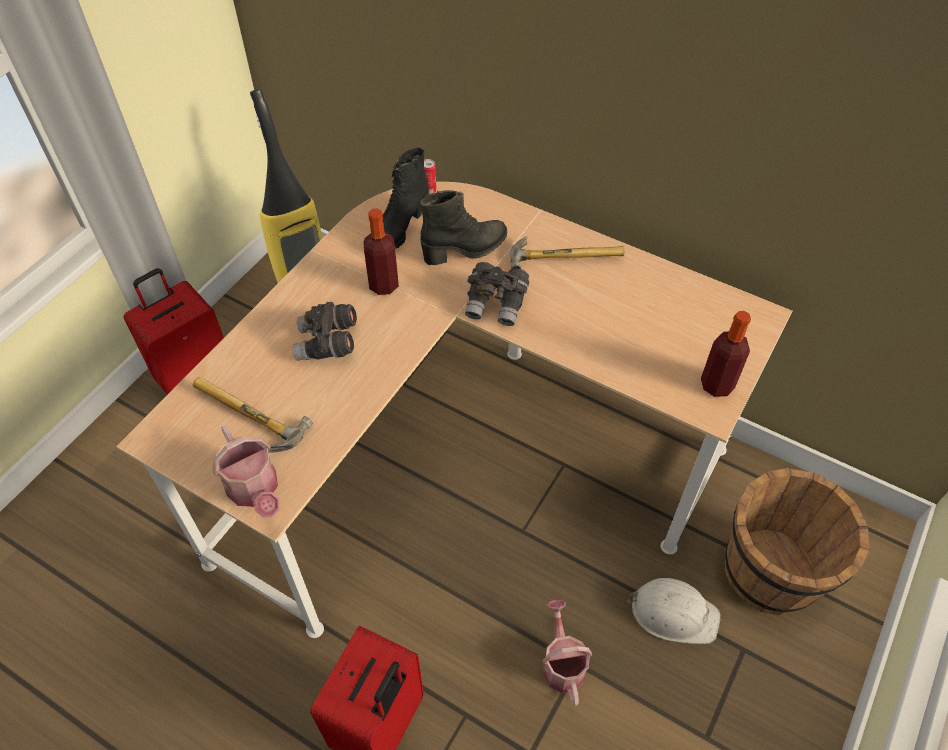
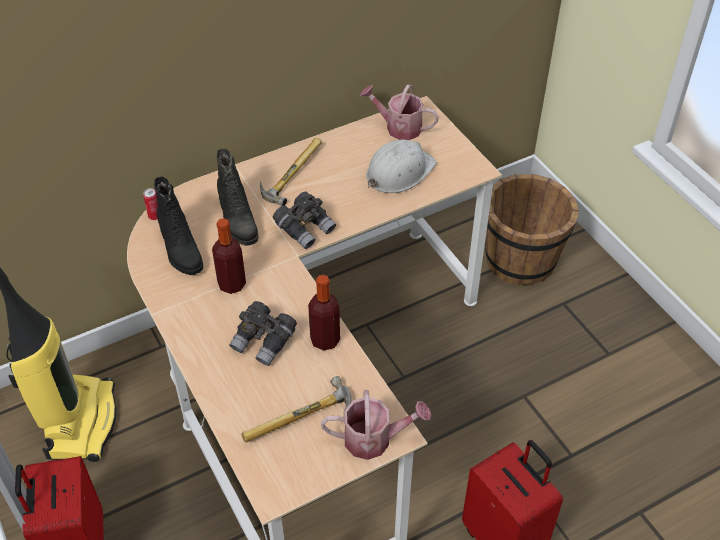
camera: 60 degrees left, 5 degrees down
(465, 249) = (237, 222): black boot -> black boot turned 150 degrees clockwise
(562, 663) = (518, 404): watering can -> watering can (398, 127)
(673, 612) = (518, 324): white hard hat -> white hard hat (399, 172)
(717, 385) = (458, 157): bottle -> bottle (325, 340)

